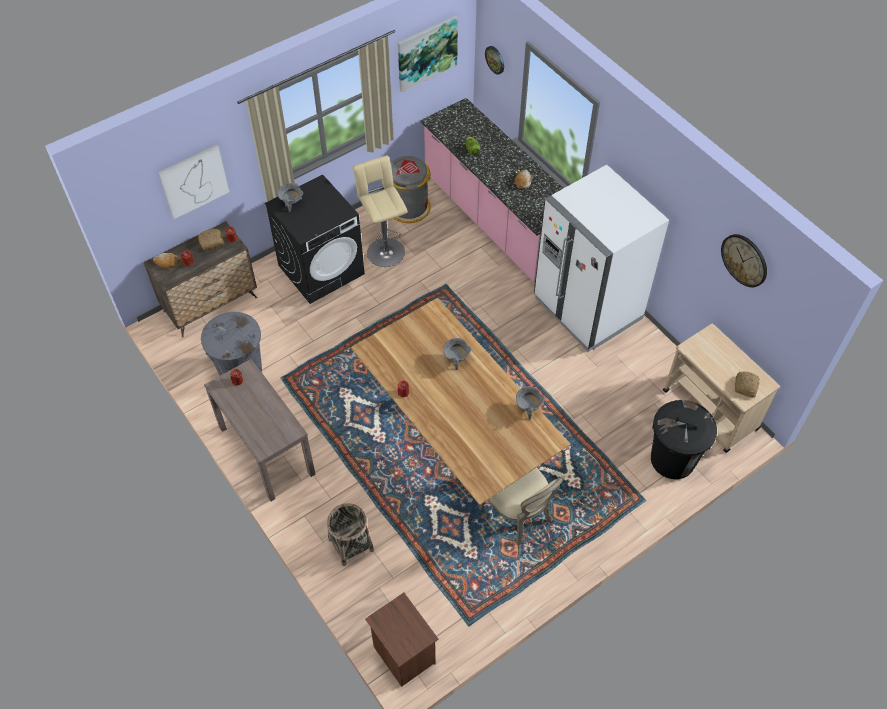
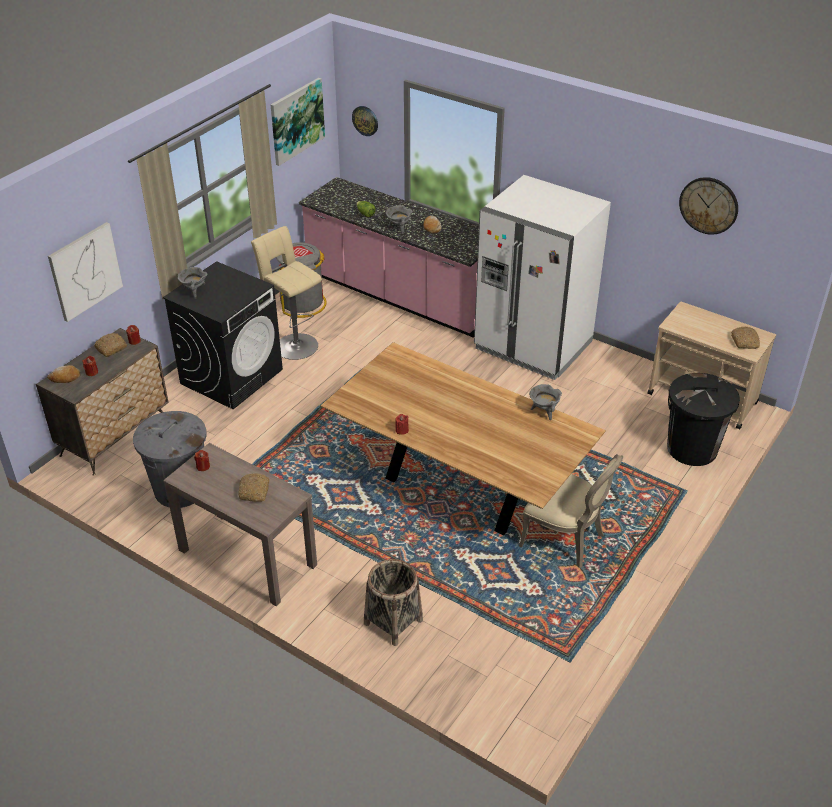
camera: 20 degrees left, 15 degrees down
(266, 417) = (254, 491): none -> bread
(403, 655) = (511, 715): brown nightstand -> none
(456, 360) = (443, 389): grey cooking pot -> grey cooking pot (399, 228)

